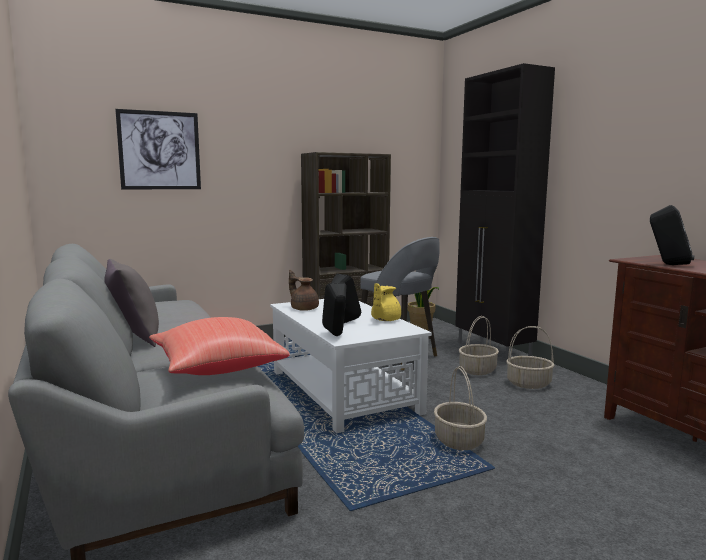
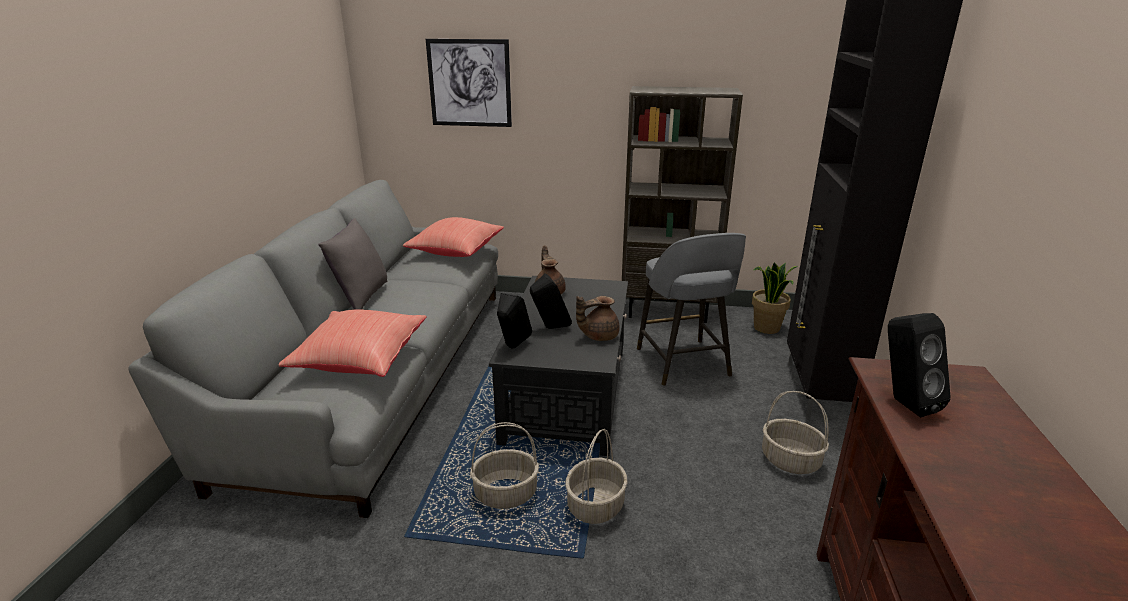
camera: 35 degrees right, 15 degrees up
(171, 303) = (455, 252): none -> red pillow
(342, 391) = (567, 392): white coffee table -> black coffee table
(384, 320) = (598, 336): yellow teapot -> brown teapot
(477, 370) = (753, 415): basket -> basket (506, 493)

